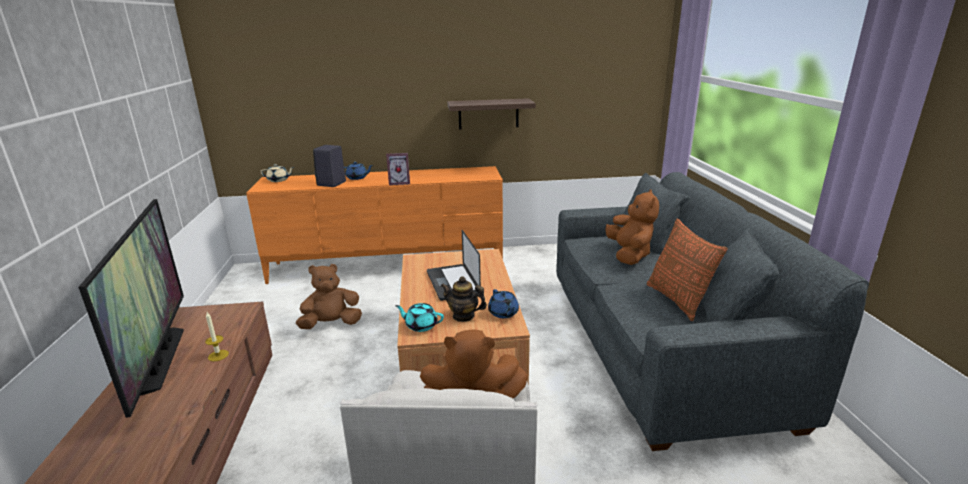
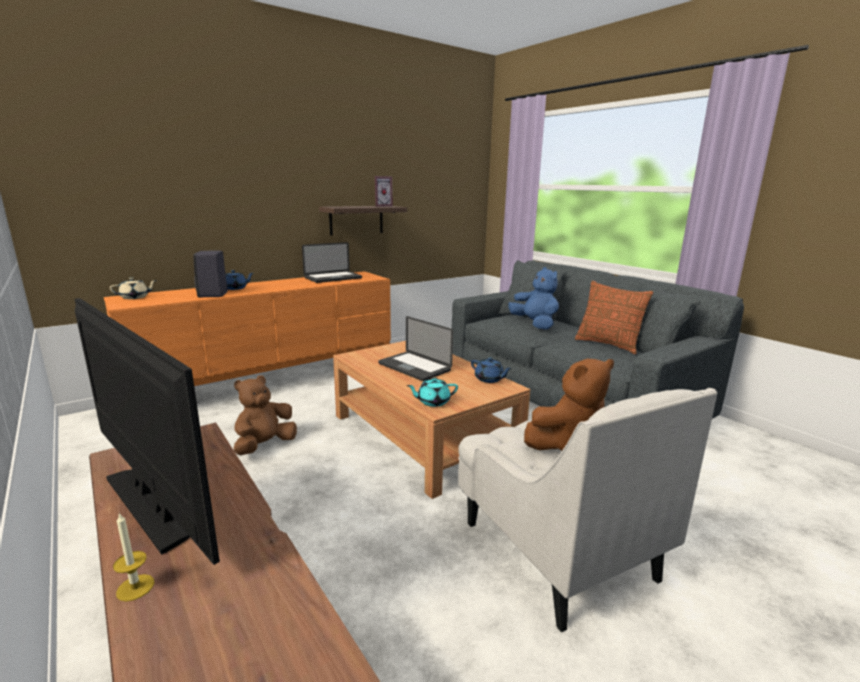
camera: 30 degrees left, 5 degrees down
(218, 355) = (230, 481): candle -> candle (135, 587)
(399, 183) = (292, 288): picture frame -> picture frame (381, 206)
(452, 173) = (333, 278): none -> laptop
(463, 316) = (460, 387): teapot -> none
(629, 255) = (534, 324): brown plush toy -> blue plush toy

